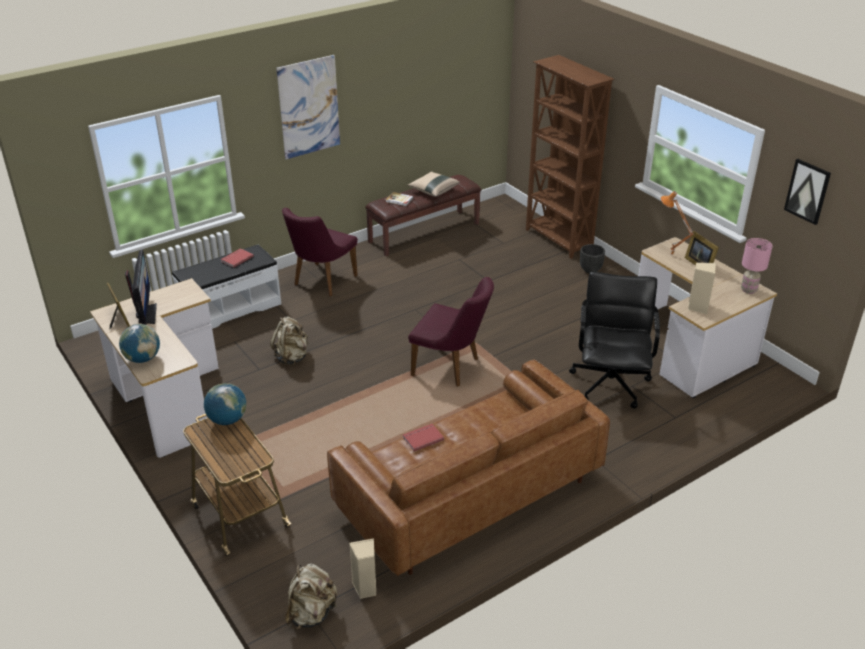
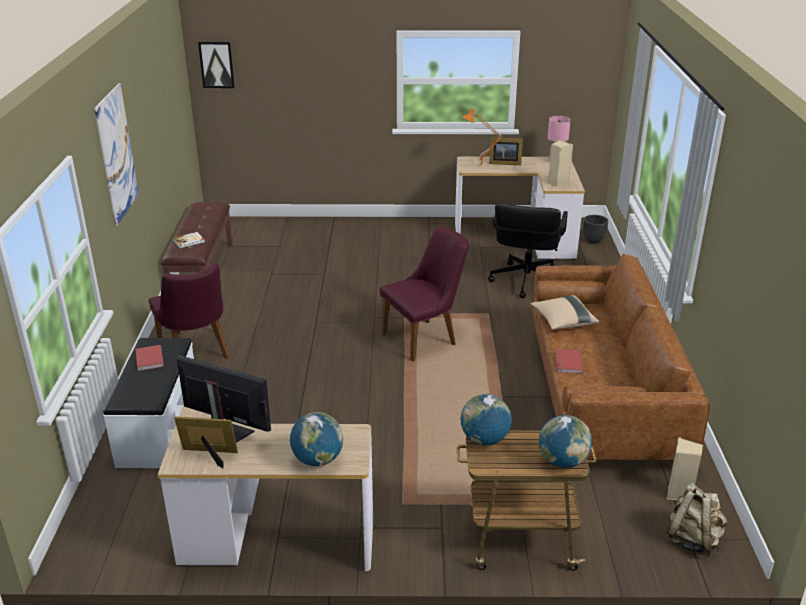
camera: 55 degrees left, 5 degrees down
(229, 466) = (562, 461): none -> globe
(292, 357) = (300, 417): beige backpack -> none
(433, 191) = (201, 222): beige pillow -> beige pillow (563, 321)
(558, 240) = (312, 224): brown bookcase -> none
(590, 270) = (373, 229): black planter -> black planter (593, 240)
(610, 383) = (525, 281): black office chair -> black office chair turned 120 degrees counterclockwise
(807, 191) = (571, 65): picture -> picture (216, 64)

